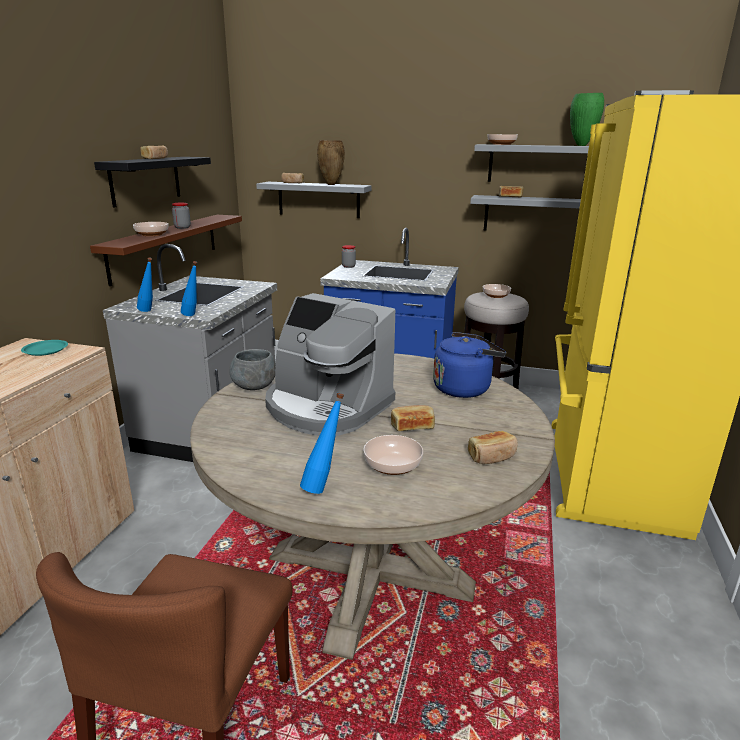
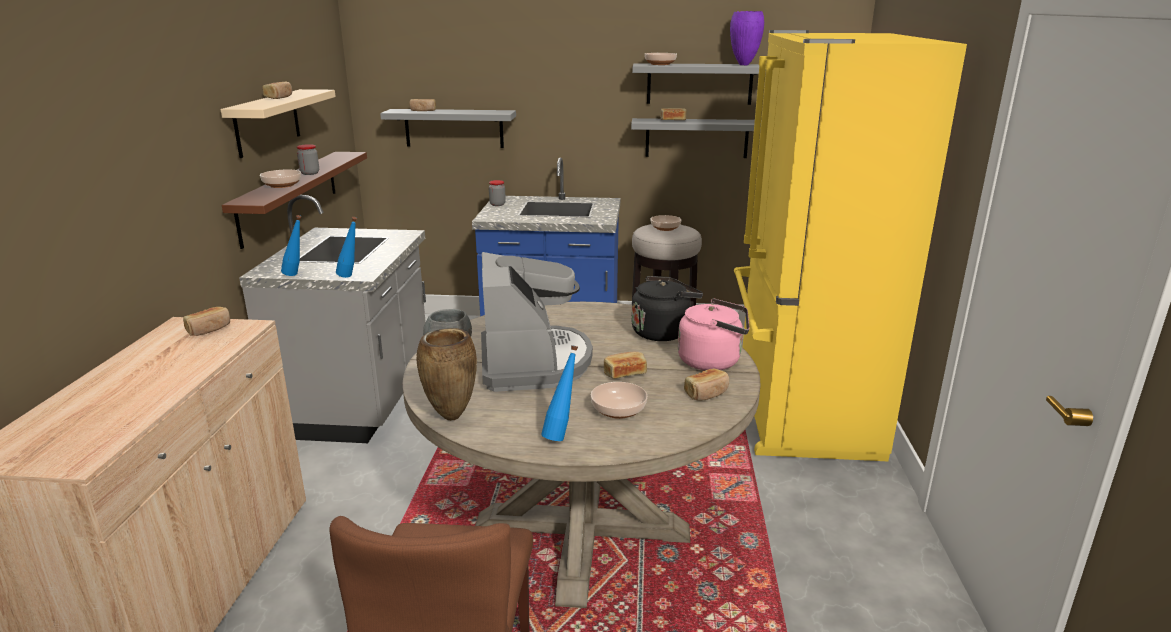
camera: 10 degrees left, 0 degrees up
(45, 350) = (209, 329): turquoise plate -> bread
(146, 180) = (267, 122): black shelf -> beige shelf
(326, 407) = (533, 363): coffee machine -> coffee machine turned 120 degrees counterclockwise
(331, 184) = (469, 111): brown vase -> brown vase (450, 416)
(464, 388) = (662, 332): blue kettle -> black kettle
(508, 422) = (713, 361): none -> pink kettle
(580, 145) = (743, 65): green vase -> purple vase

